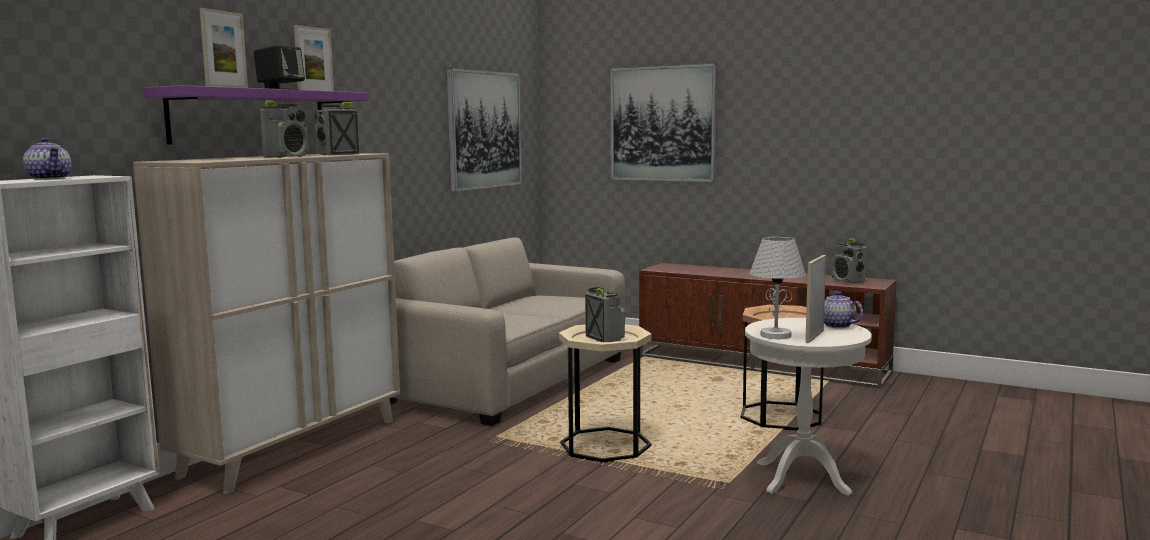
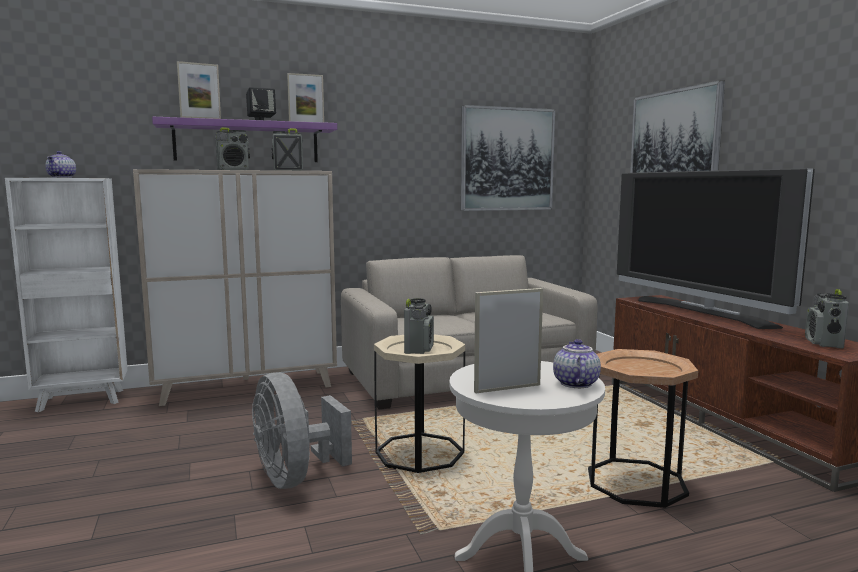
camera: 40 degrees right, 0 degrees up
(547, 494) = (295, 477): none -> grey fan
(729, 272) = (702, 312): none -> television
(776, 335) = (473, 377): white table lamp -> none

